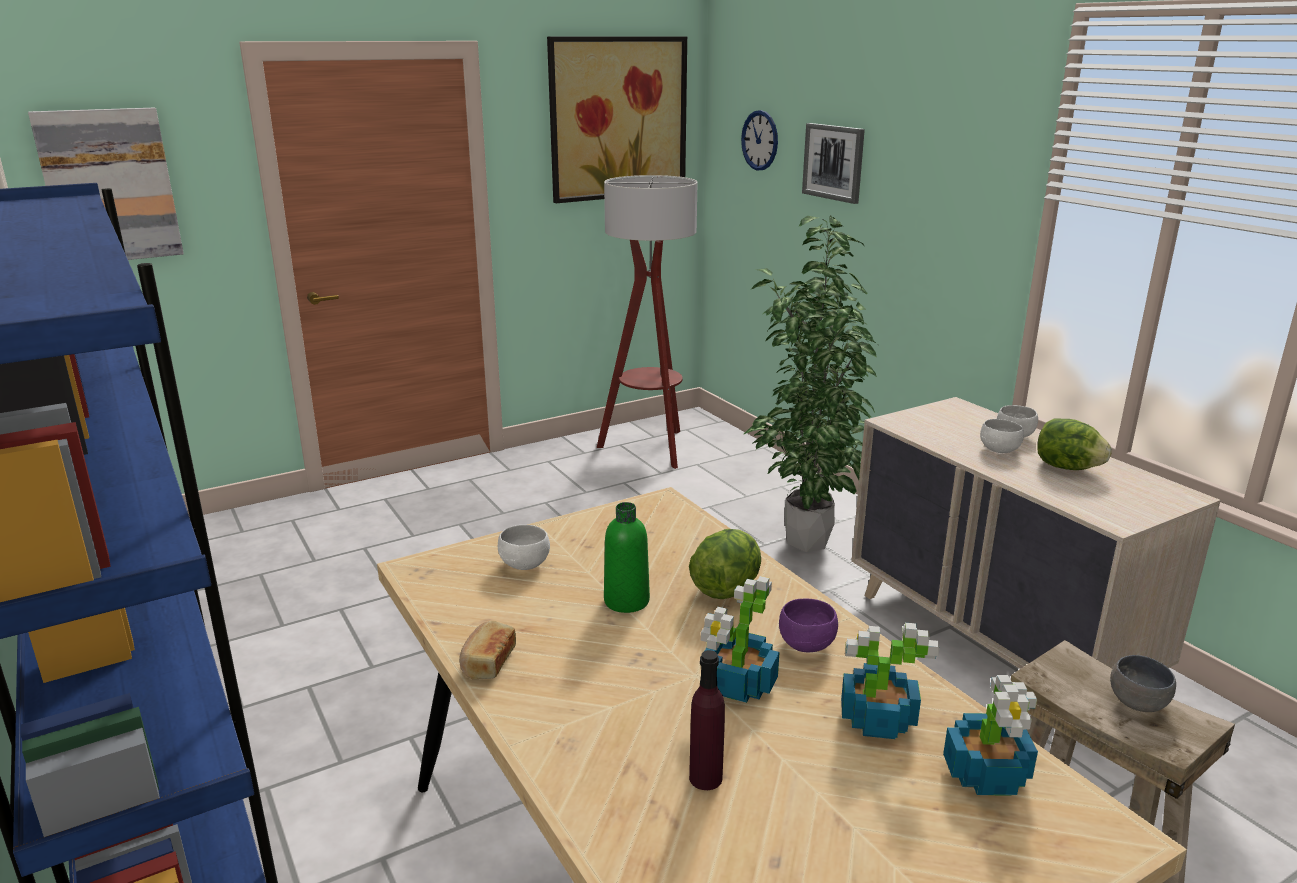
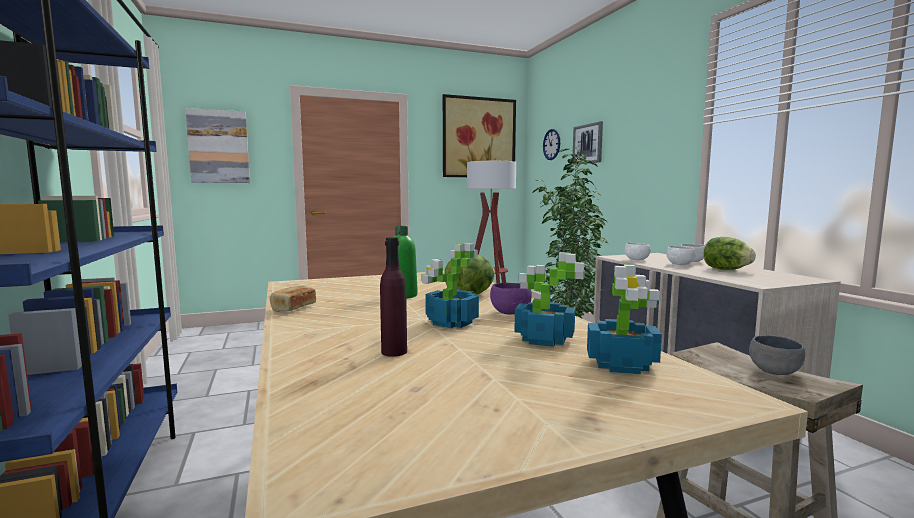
camera: 10 degrees right, 15 degrees down
(526, 564) = (353, 284): white bowl -> white bowl (637, 260)

